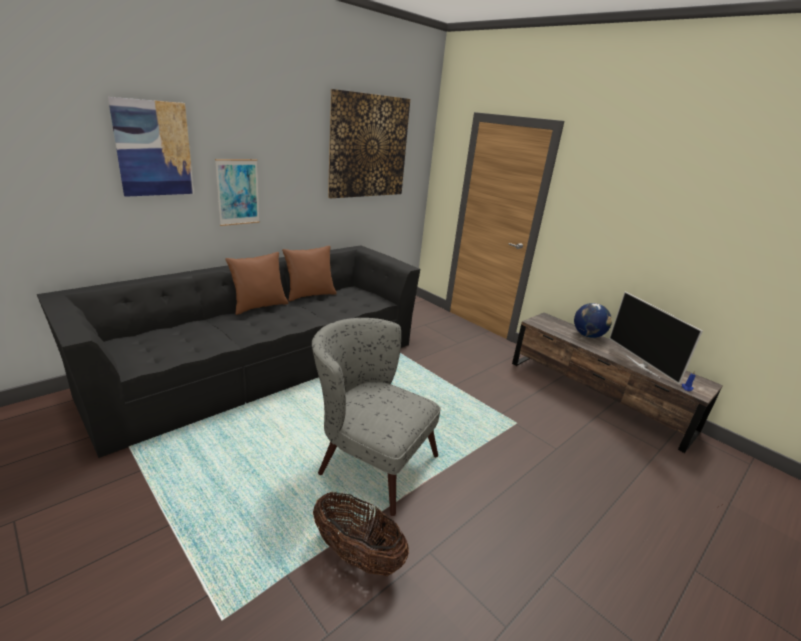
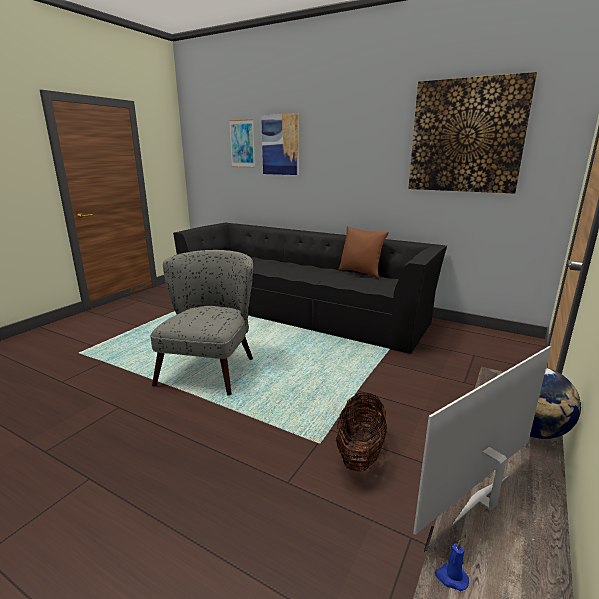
camera: 75 degrees right, 5 degrees down
(238, 192) = (328, 176): picture -> picture (242, 144)
(259, 306) = (316, 266): brown pillow -> none
(357, 554) = (117, 379): basket -> basket (360, 453)

